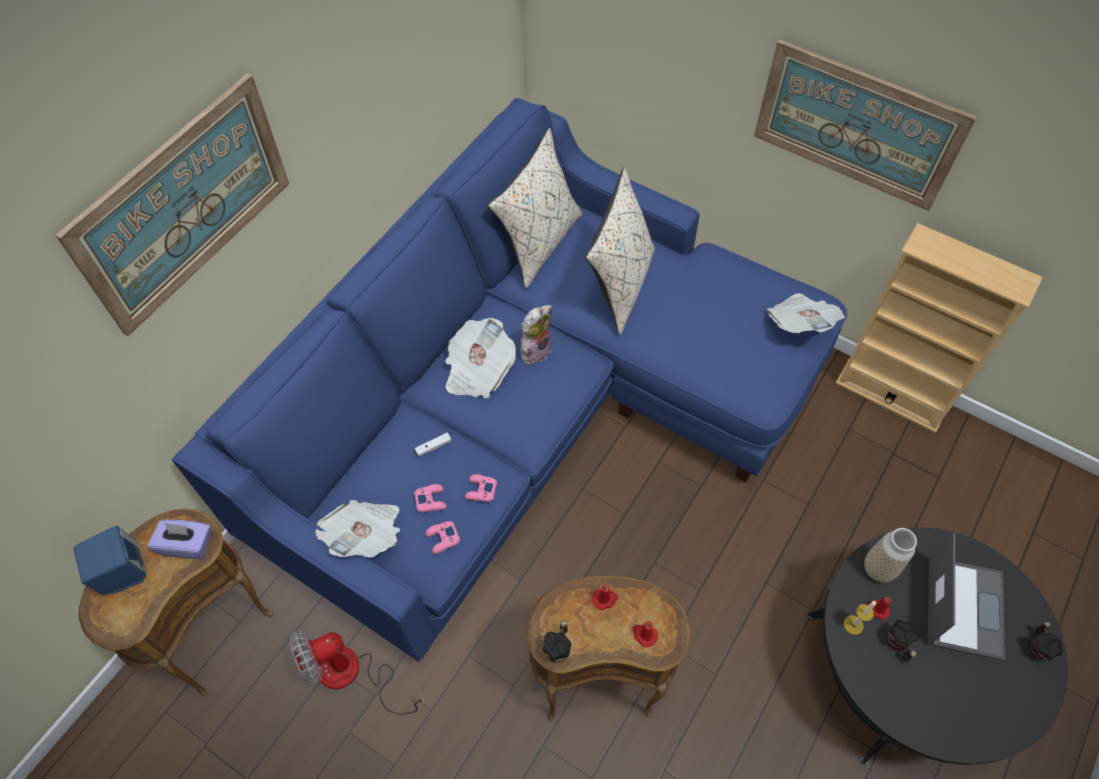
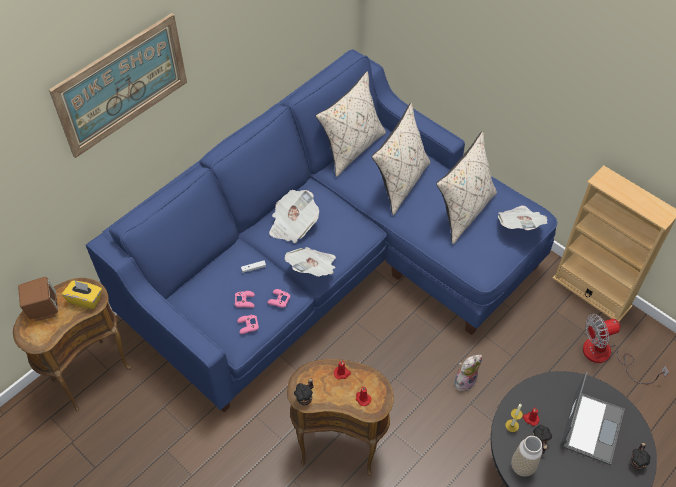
camera: 10 degrees right, 5 degrees down
(122, 572) = (43, 309): blue speaker -> brown speaker
(187, 545) = (85, 299): purple tissue box -> yellow tissue box
(352, 675) = (175, 415): fan -> fan (606, 356)
(366, 535) = (199, 316): newspaper -> newspaper (313, 269)
(534, 349) = (334, 217): plush toy -> plush toy (464, 380)
(717, 315) = (463, 212): none -> beige pillow
(857, 125) = (564, 94): picture -> none
(878, 568) = (538, 393): vase -> vase (522, 466)

